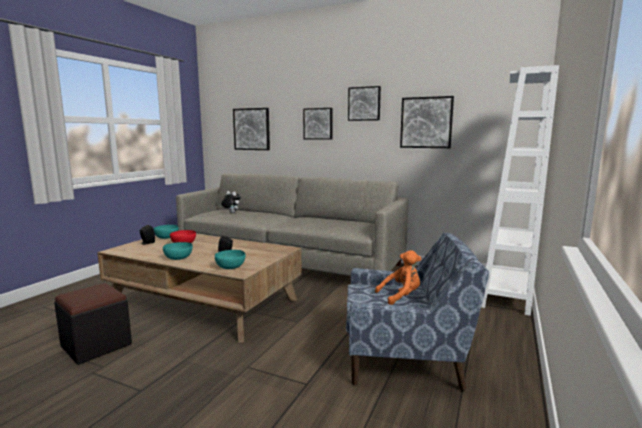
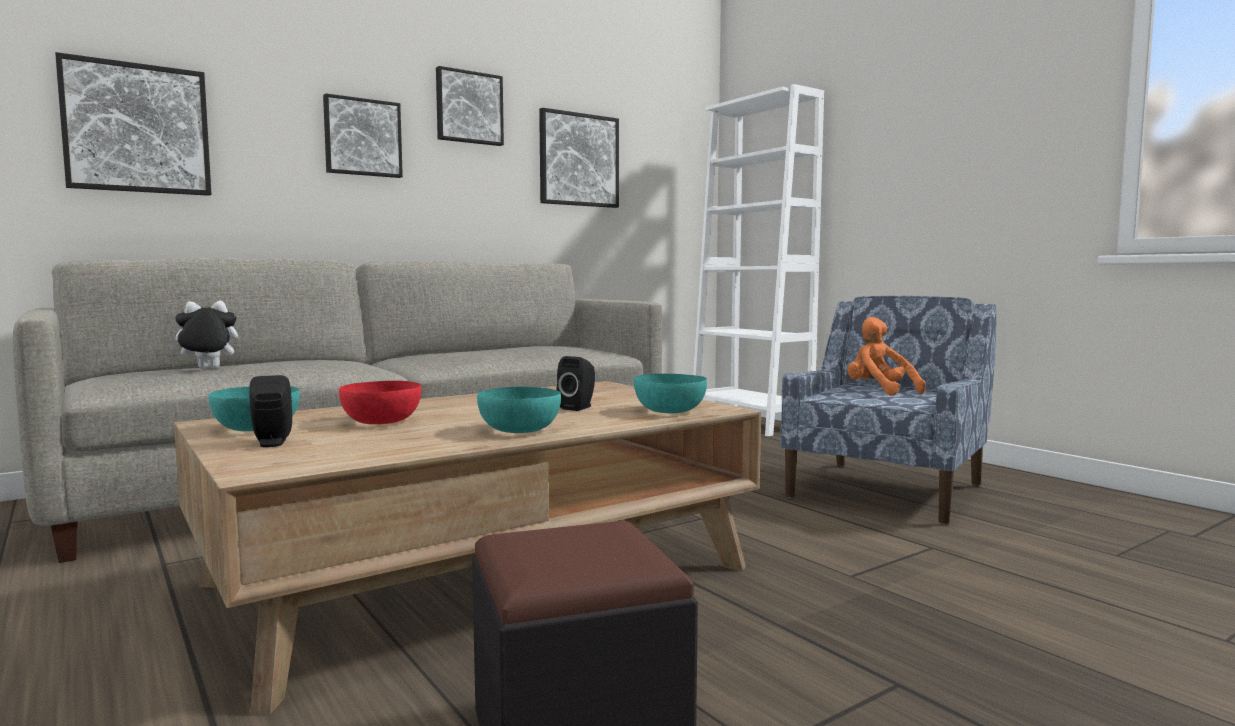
camera: 60 degrees left, 5 degrees down
(401, 296) = (879, 391): orange plush toy -> orange plush toy turned 45 degrees counterclockwise

